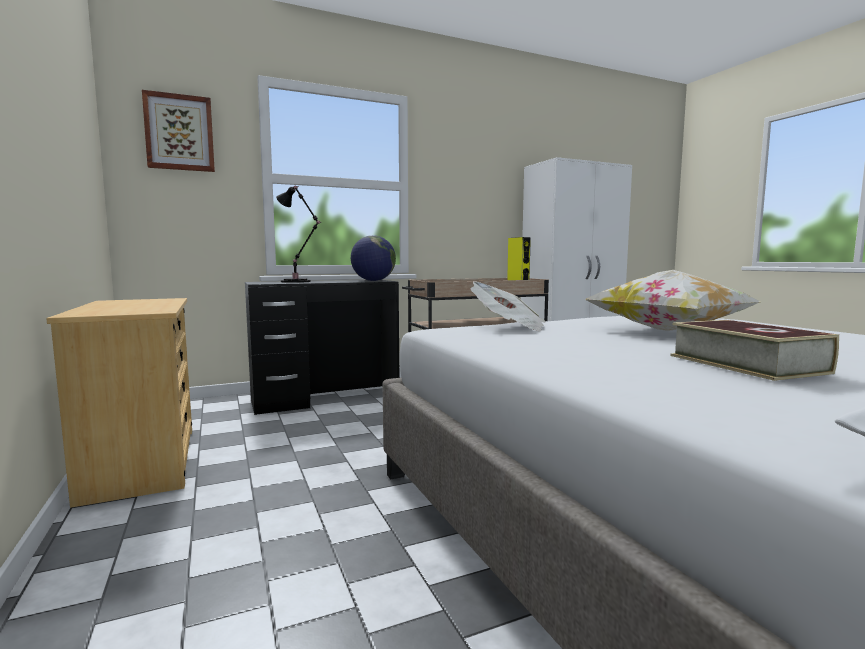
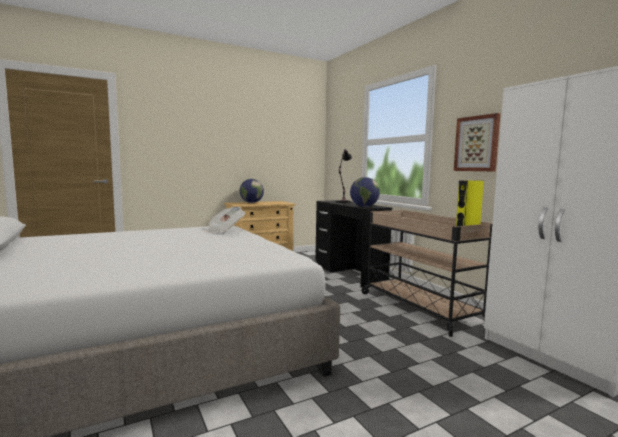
camera: 85 degrees right, 0 degrees up
(111, 307) = (251, 202): none -> globe
(179, 133) = (341, 125): picture -> picture (477, 143)
(668, 330) = (196, 246): pillow -> none
(746, 364) = (102, 243): book -> none

